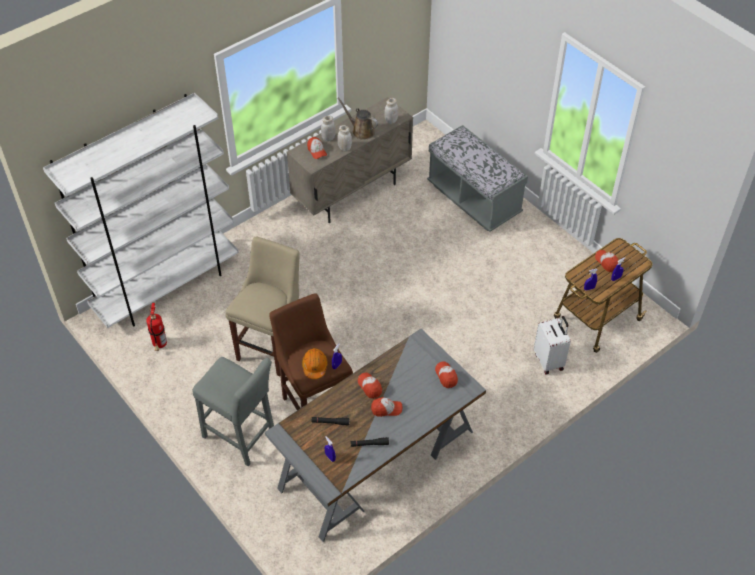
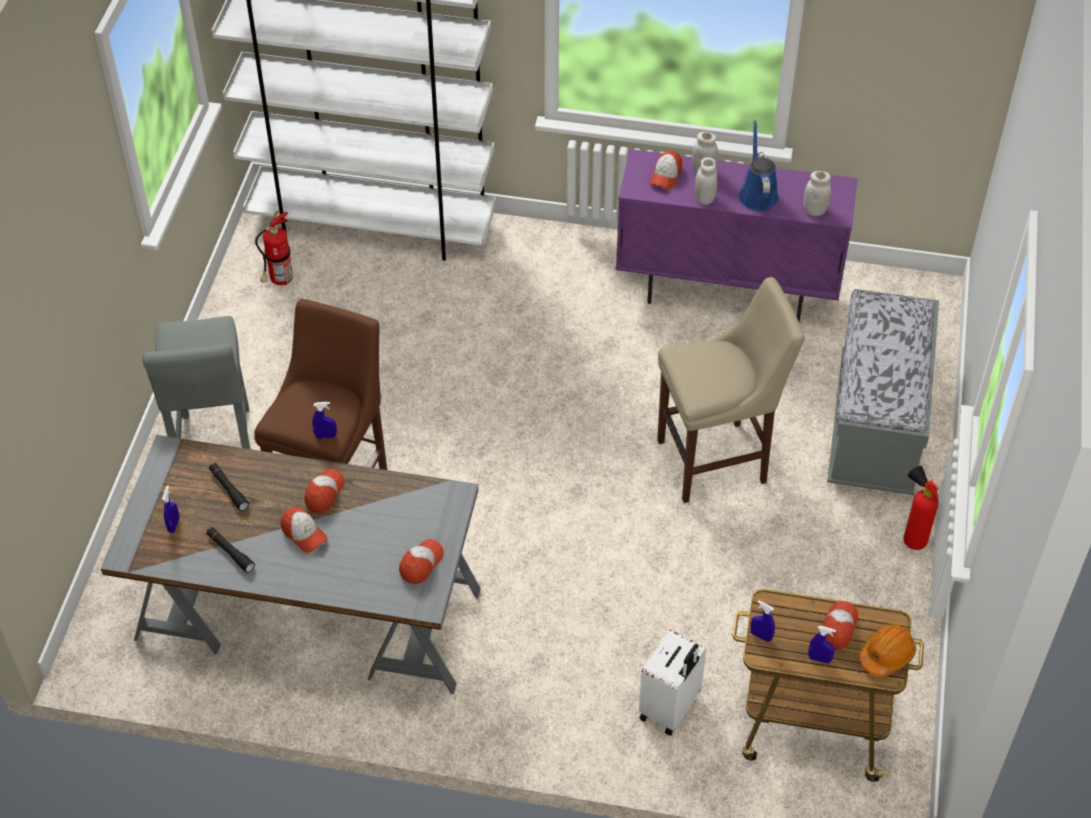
camera: 50 degrees right, 0 degrees up
(272, 346) = (383, 386): beige stool -> beige stool (717, 461)
(314, 366) = (302, 415): orange hard hat -> orange hard hat (886, 655)
(352, 194) = (727, 292): beige cabinet -> purple cabinet
(361, 131) = (757, 194): brown watering can -> blue watering can
(539, 227) = (911, 538): none -> fire extinguisher

